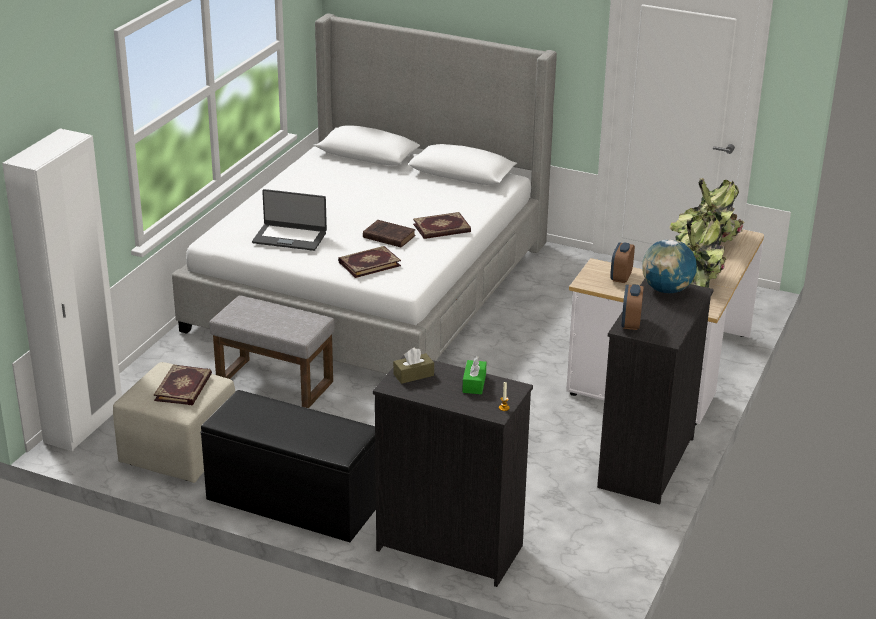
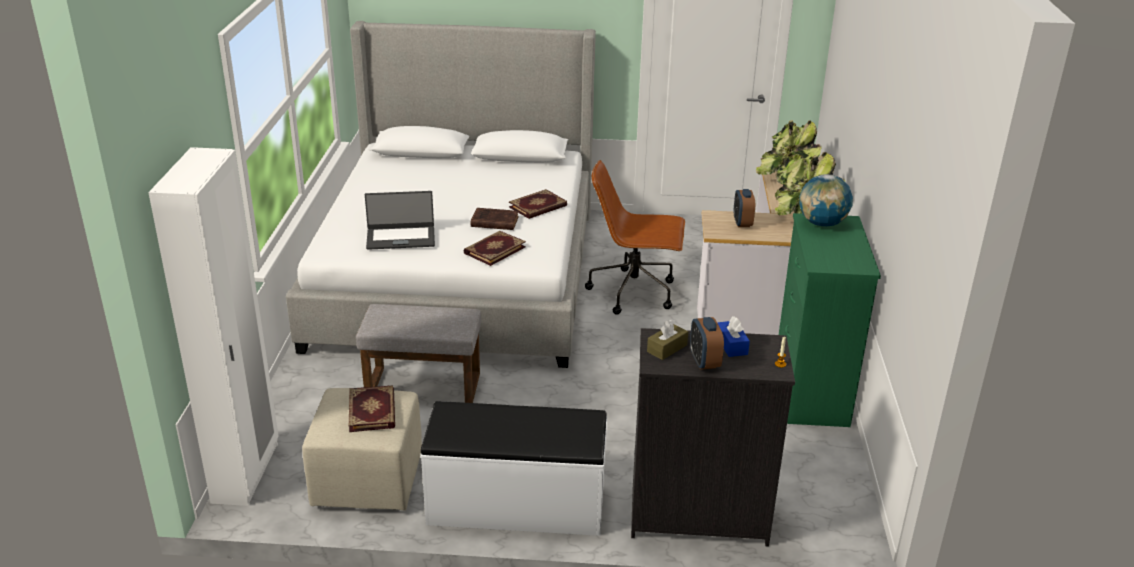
camera: 20 degrees left, 0 degrees up
(293, 501) = (516, 505): black bench -> white bench
(474, 383) = (731, 345): green tissue box -> blue tissue box
(535, 334) = (634, 292): none -> brown office chair
(630, 323) = (820, 259): alarm clock -> alarm clock (704, 361)
(645, 463) = (810, 391): black dresser -> green dresser

